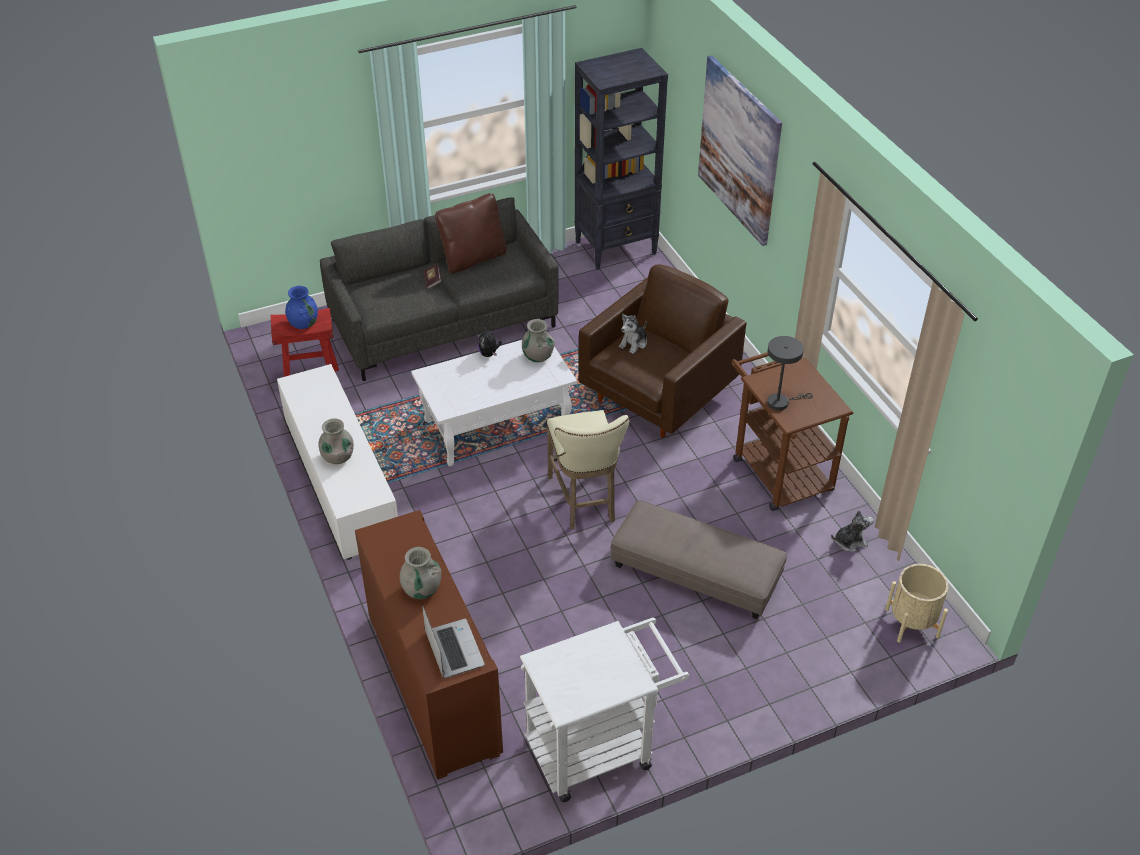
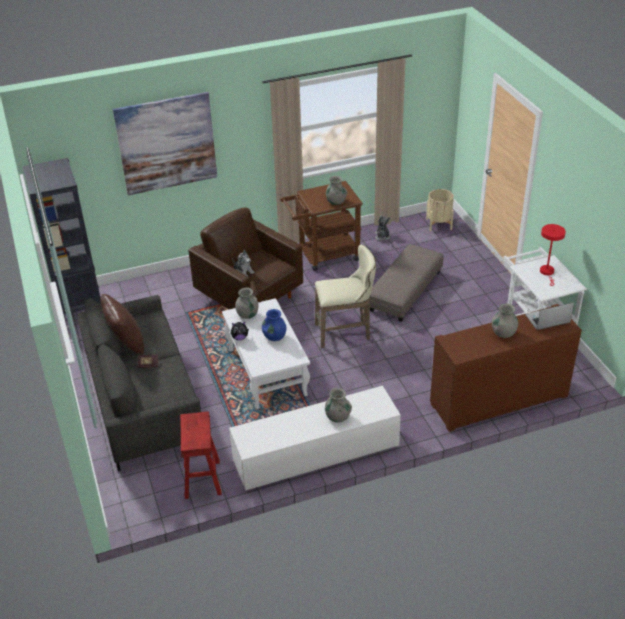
camera: 85 degrees left, 5 degrees down
(303, 323) = (196, 429): blue vase -> blue vase (275, 336)
(599, 672) = (547, 272): none -> red table lamp
(781, 402) = (336, 202): grey table lamp -> grey vase

